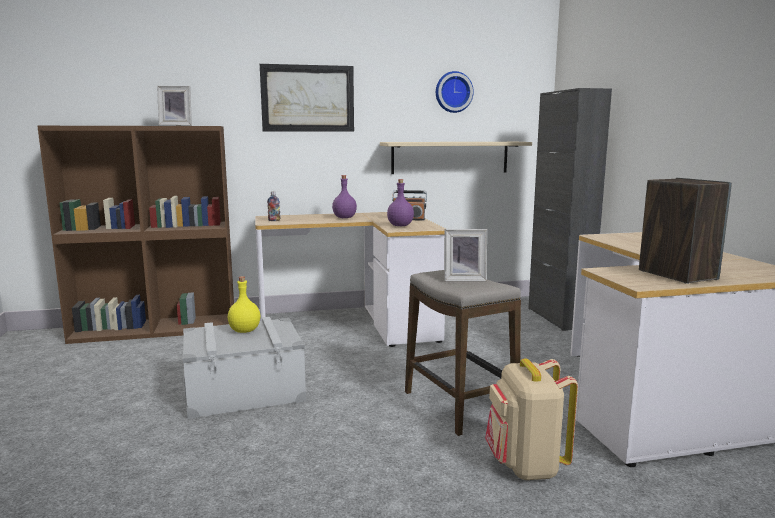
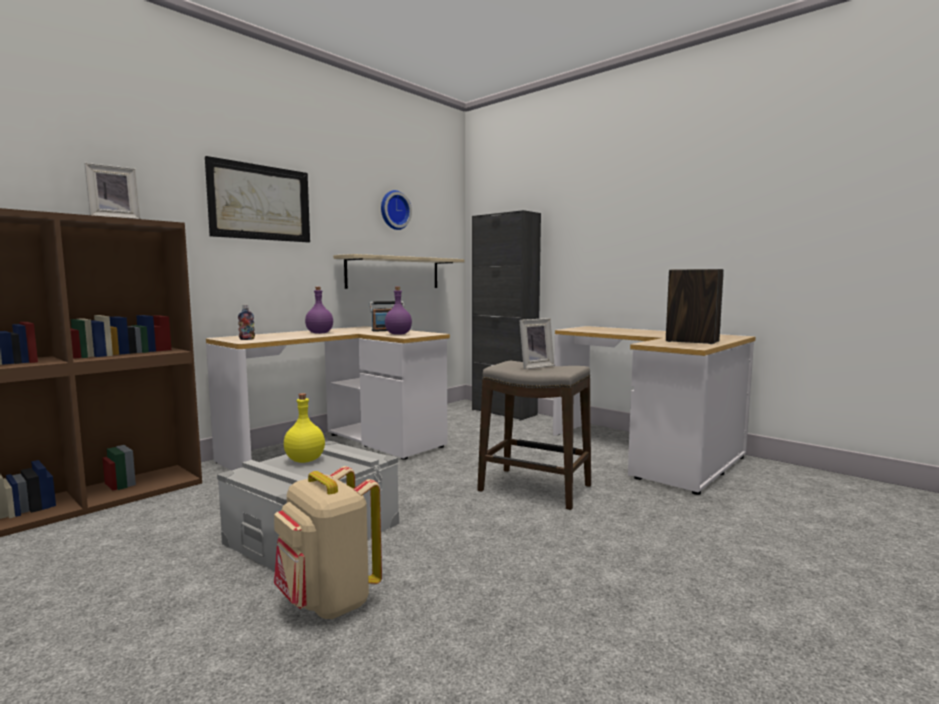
camera: 35 degrees left, 5 degrees down
(525, 466) = (645, 515): beige backpack -> beige backpack (328, 602)

